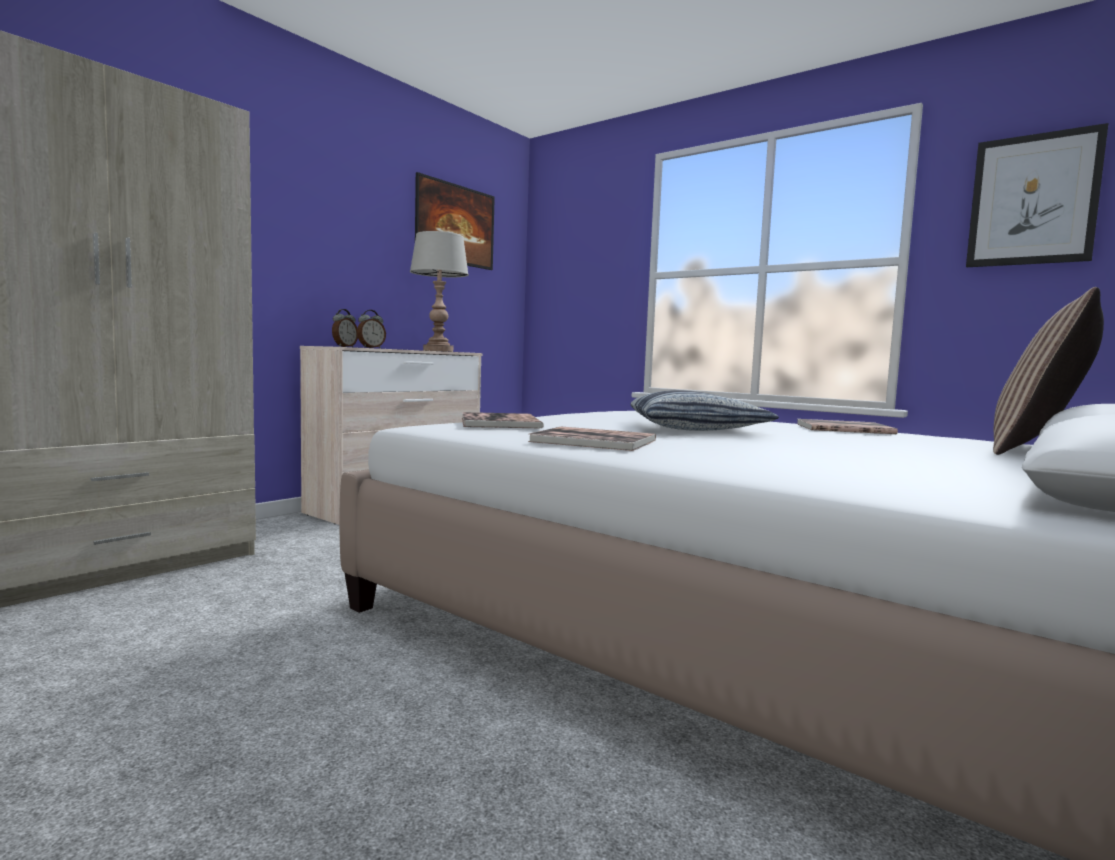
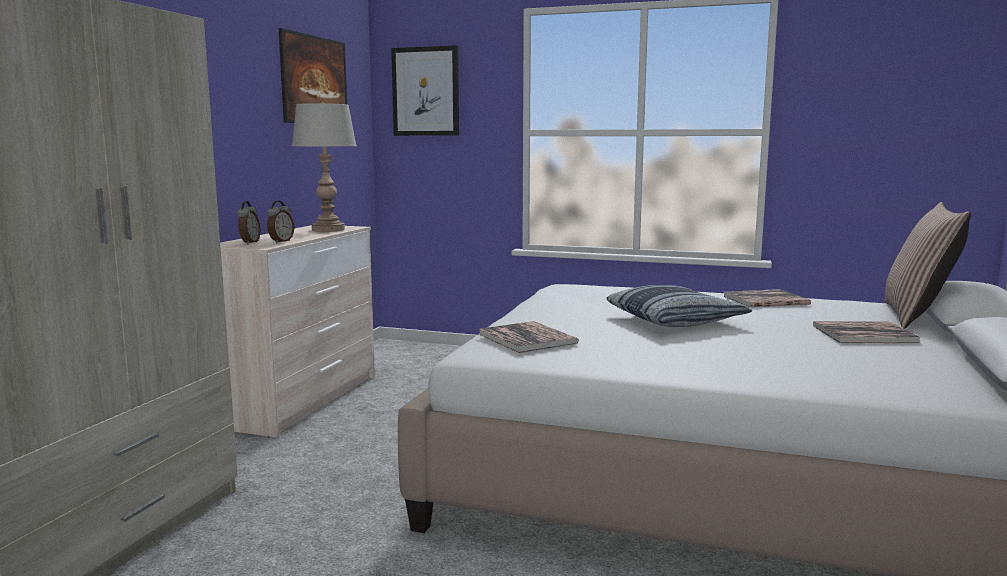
camera: 20 degrees left, 5 degrees up
(594, 441) = (651, 359): book -> book (864, 334)
(1033, 200) = (865, 89): picture -> picture (426, 91)

